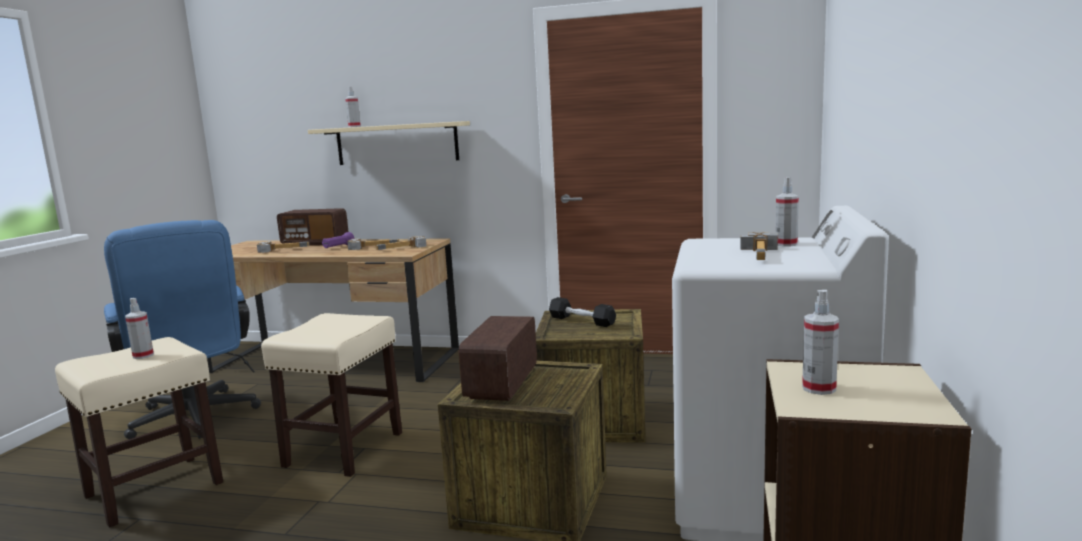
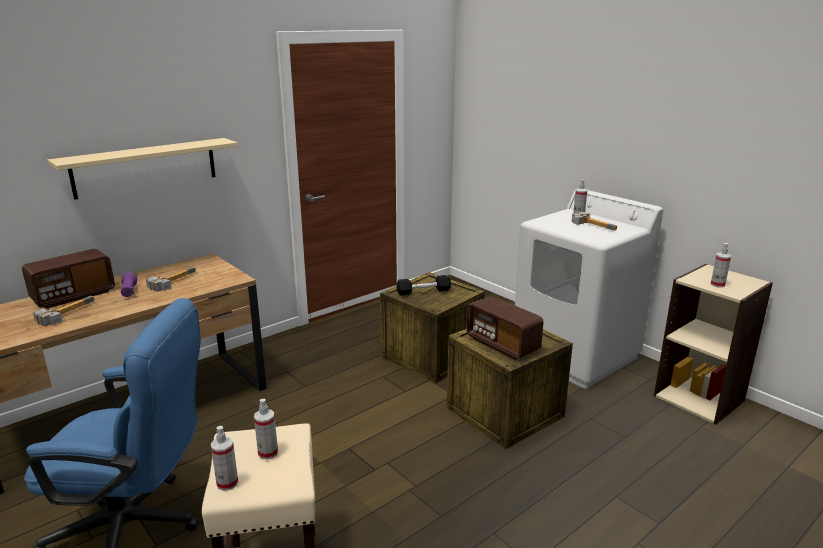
camera: 55 degrees left, 10 degrees up
(345, 448) = (337, 457): beige stool -> none
(354, 126) = (104, 154): spray bottle -> spray bottle (227, 483)
(403, 248) = (212, 274): hammer -> none

